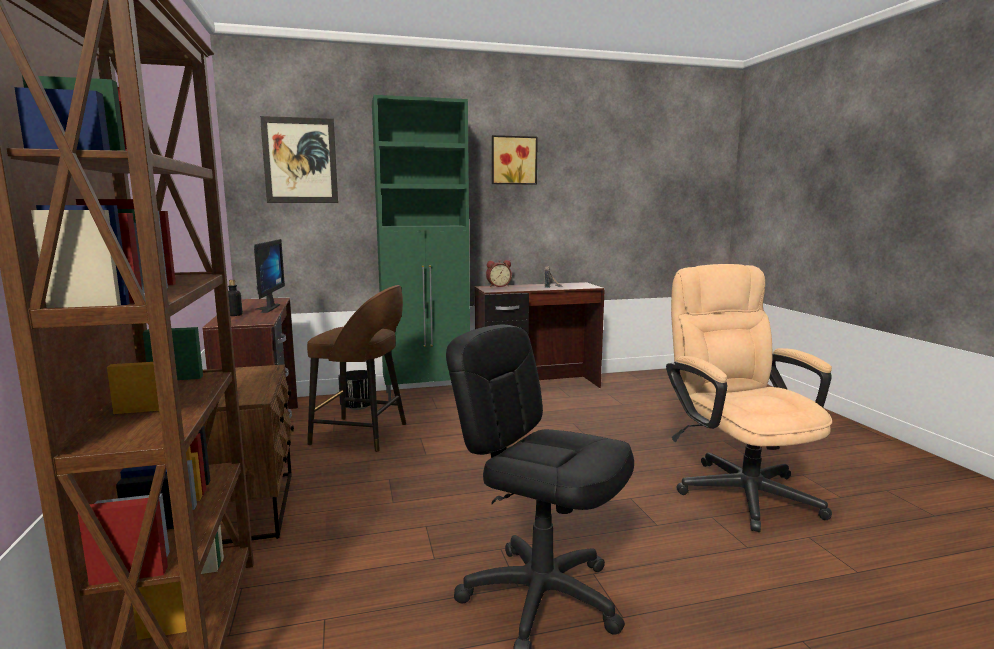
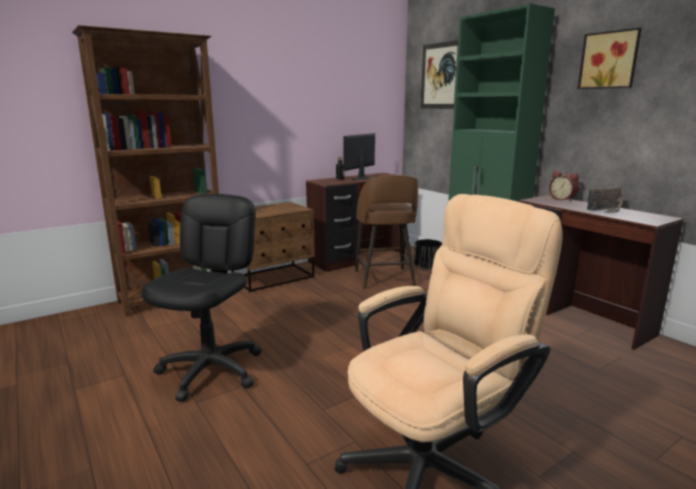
camera: 70 degrees right, 5 degrees up
(265, 308) = (364, 178): monitor -> monitor turned 150 degrees clockwise

